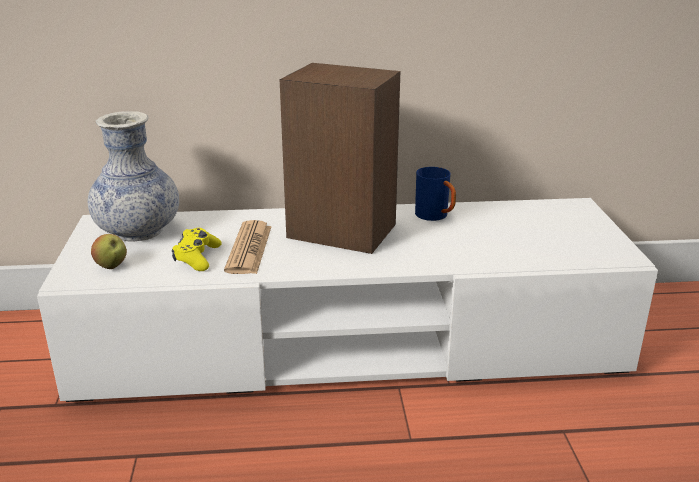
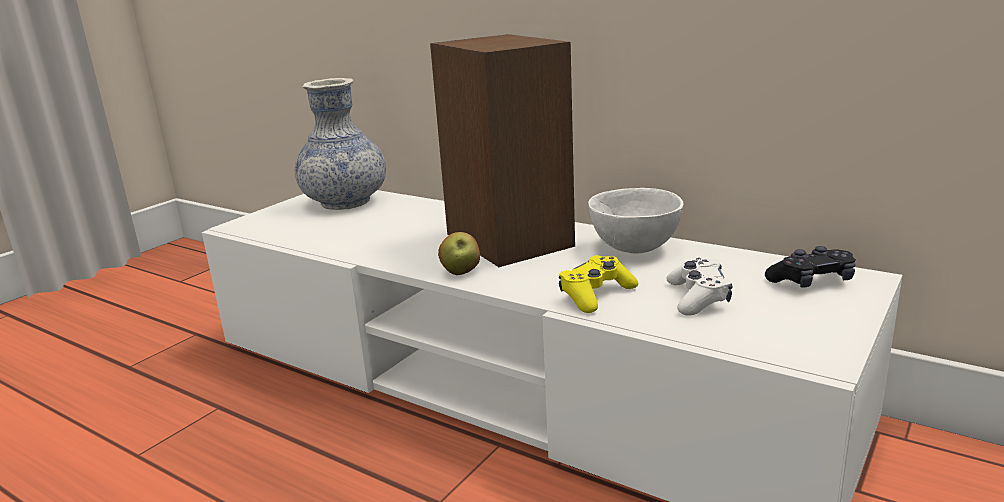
camera: 40 degrees right, 5 degrees down
(111, 266) = (280, 223): apple -> apple (461, 272)
(197, 257) = (348, 232): yellow game controller -> yellow game controller (596, 295)
(249, 248) = (400, 235): newspaper -> none
(436, 217) = (635, 249): blue mug -> white bowl
(521, 240) = (698, 297): none -> white game controller
(559, 213) = (811, 281): none -> black game controller

